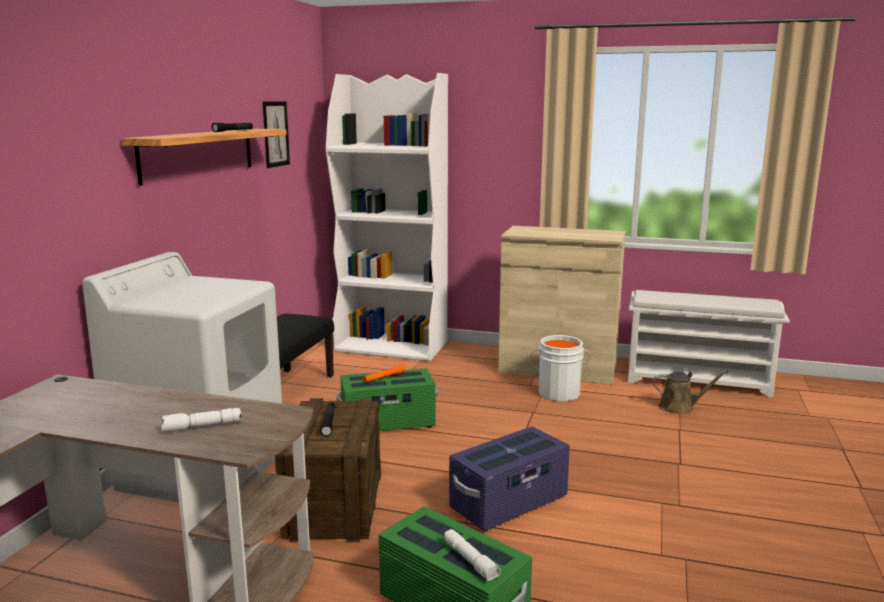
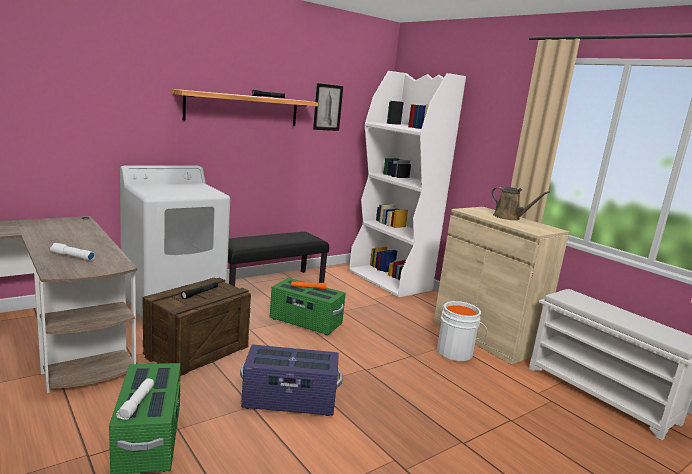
camera: 35 degrees right, 0 degrees up
(679, 407) = (543, 405): brown watering can -> brown watering can (509, 217)

